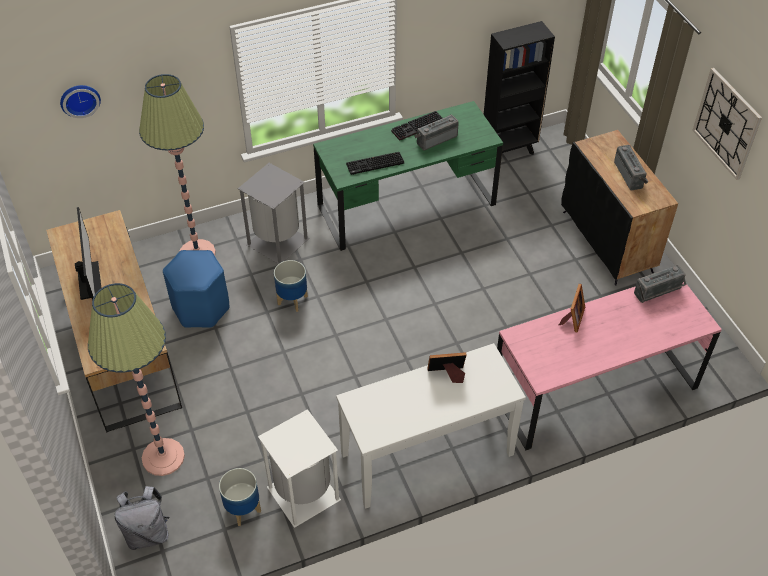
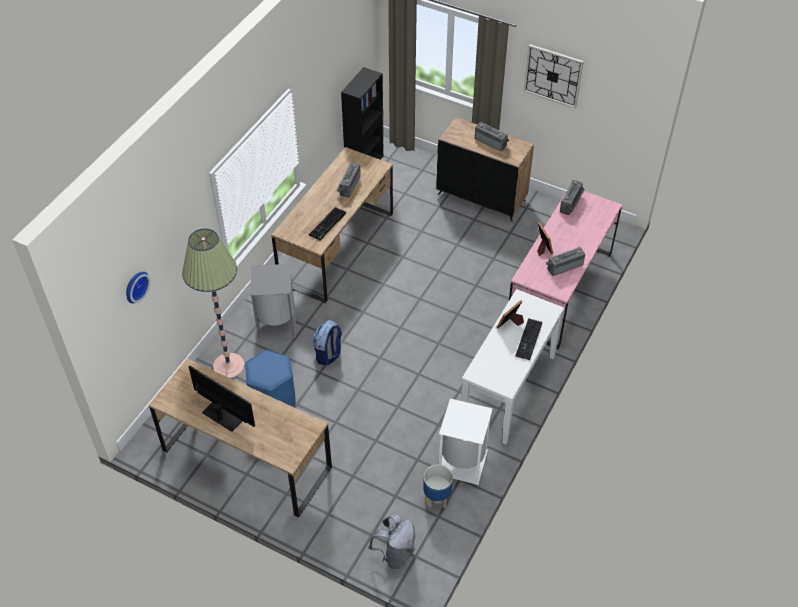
camera: 40 degrees left, 0 degrees up
(163, 457) = (353, 504): floor lamp -> none
(292, 300) = (328, 354): planter -> backpack
(406, 205) = (337, 247): green desk -> brown desk
(417, 127) = (329, 184): keyboard -> keyboard (529, 340)
(575, 353) = (564, 266): none -> radio

